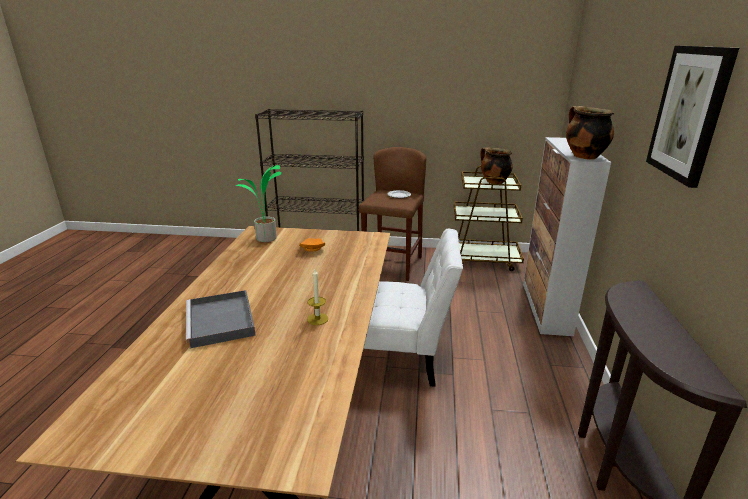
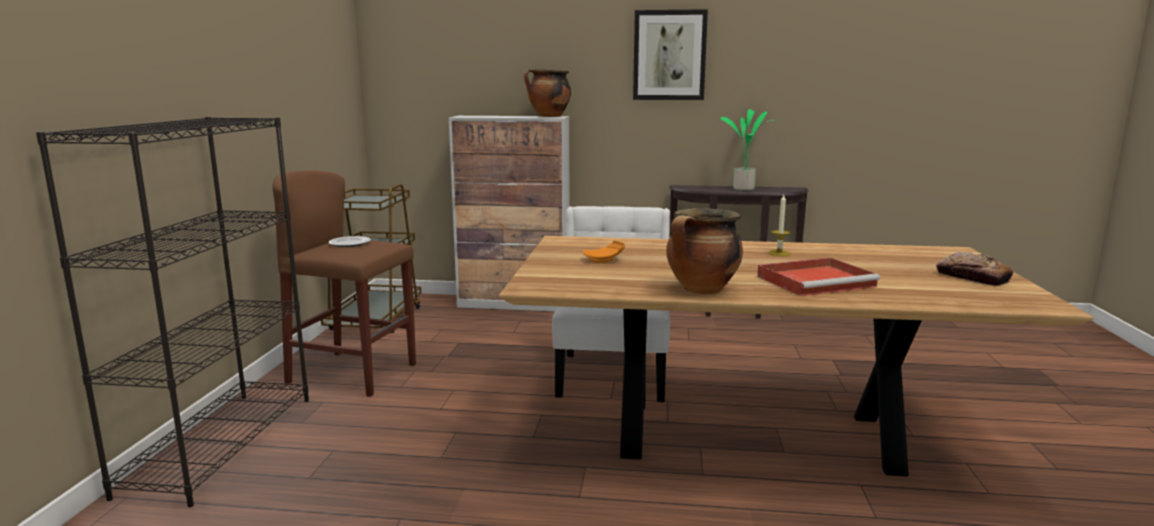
camera: 90 degrees left, 10 degrees down
(182, 424) = (972, 277): none -> bread
(221, 322) = (817, 281): grey tray -> red tray
(266, 239) = (566, 280): potted plant -> potted plant (745, 189)
(493, 182) = (368, 200): cooking pot -> cooking pot (701, 290)

